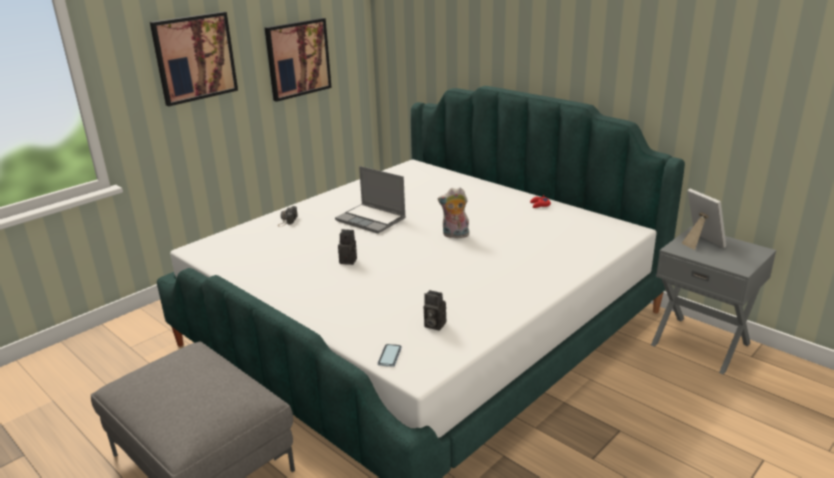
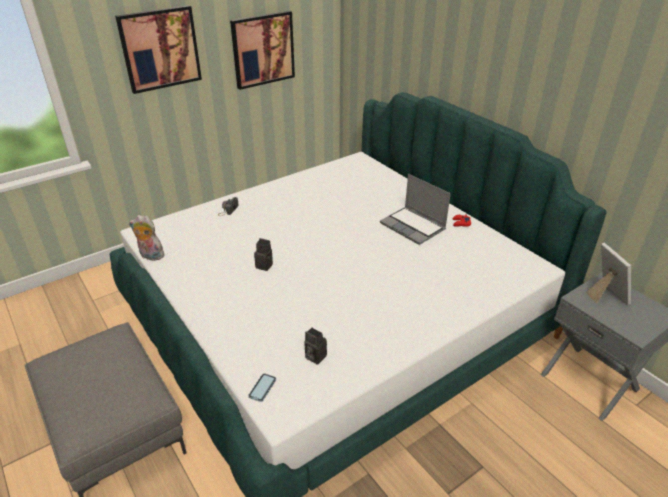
camera: 10 degrees right, 10 degrees up
(372, 220) = (301, 219): laptop -> laptop (413, 226)
(455, 235) = (369, 249): plush toy -> plush toy (150, 256)

